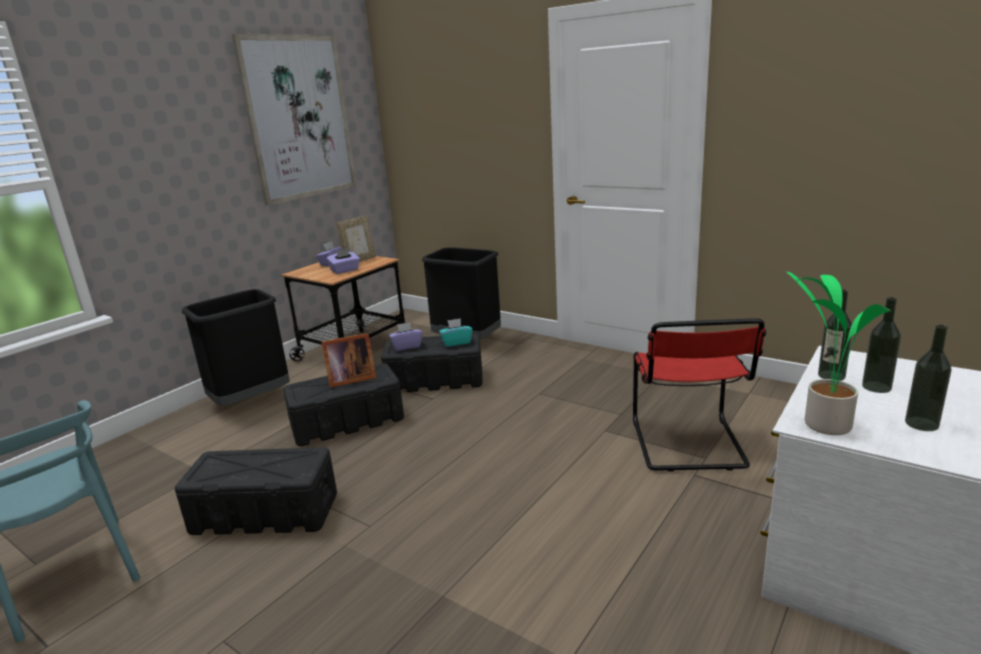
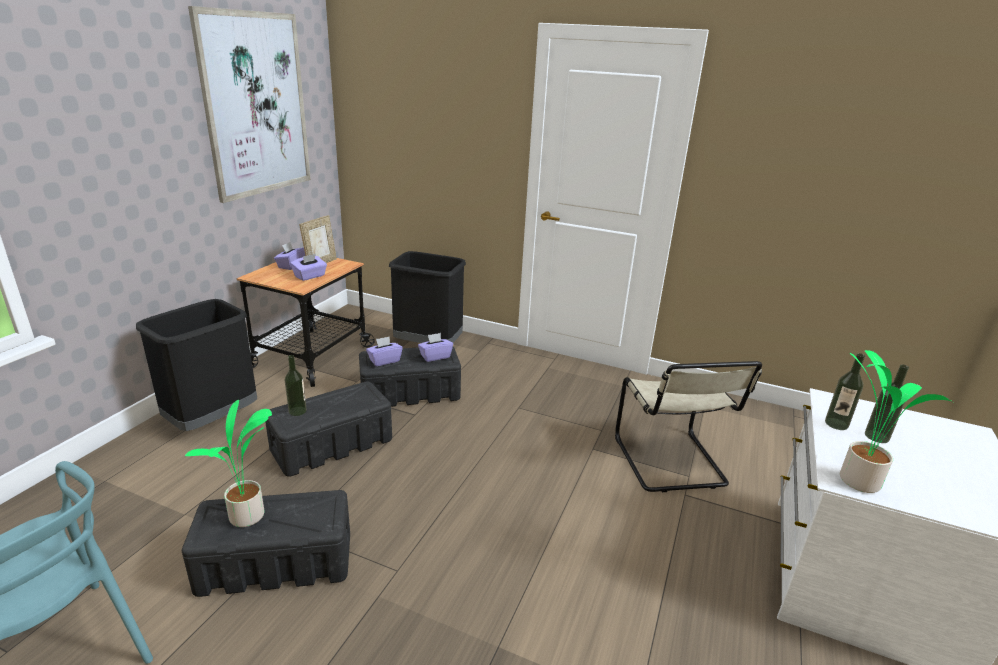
camera: 15 degrees left, 5 degrees up
(236, 465) = (248, 517): none -> potted plant
(349, 379) = (337, 402): picture frame -> none
(456, 342) = (435, 356): turquoise tissue box -> purple tissue box
(688, 446) = (671, 463): red chair -> beige chair
(921, 424) = (928, 477): bottle -> bottle (297, 411)

